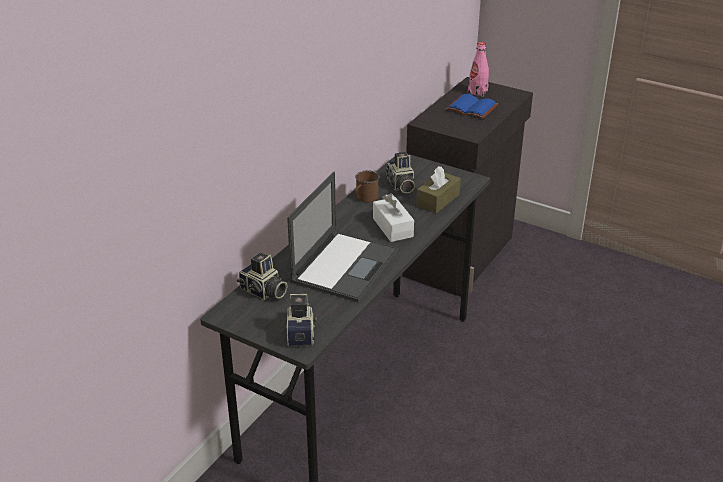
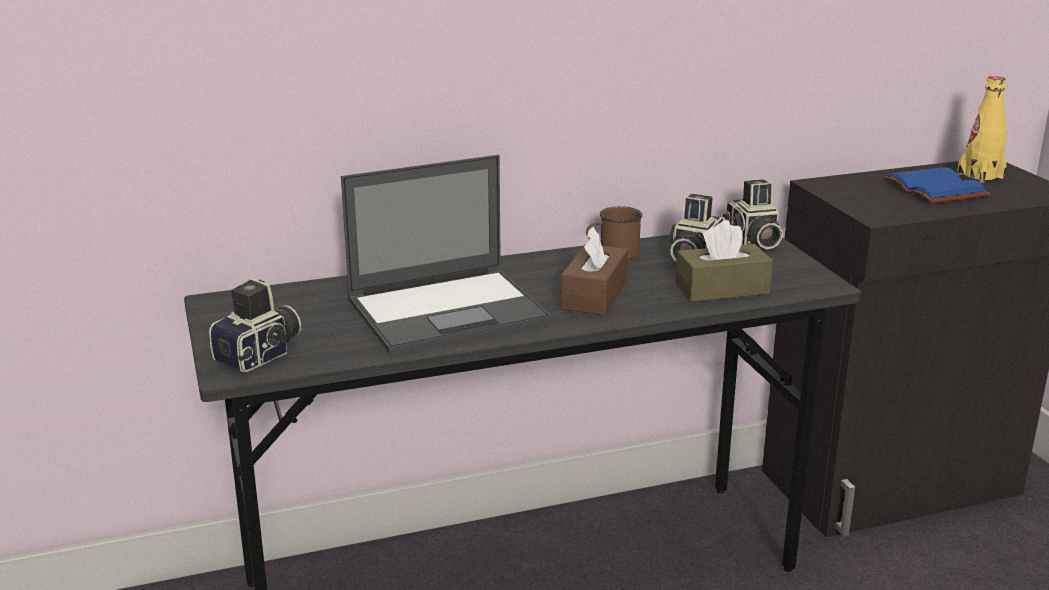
camera: 40 degrees right, 10 degrees down
(263, 292) = (300, 298): camera -> camera (752, 240)
(392, 227) = (594, 295): white tissue box -> brown tissue box
(477, 92) = (980, 176): pink bottle -> yellow bottle

